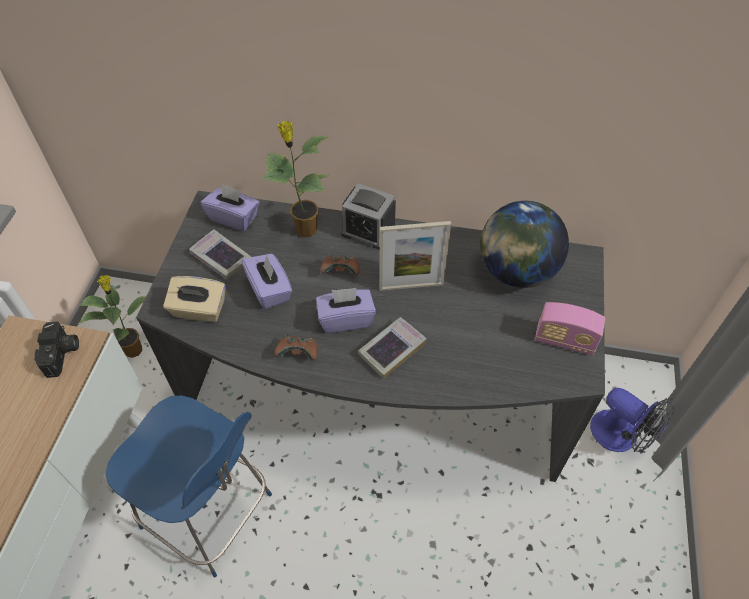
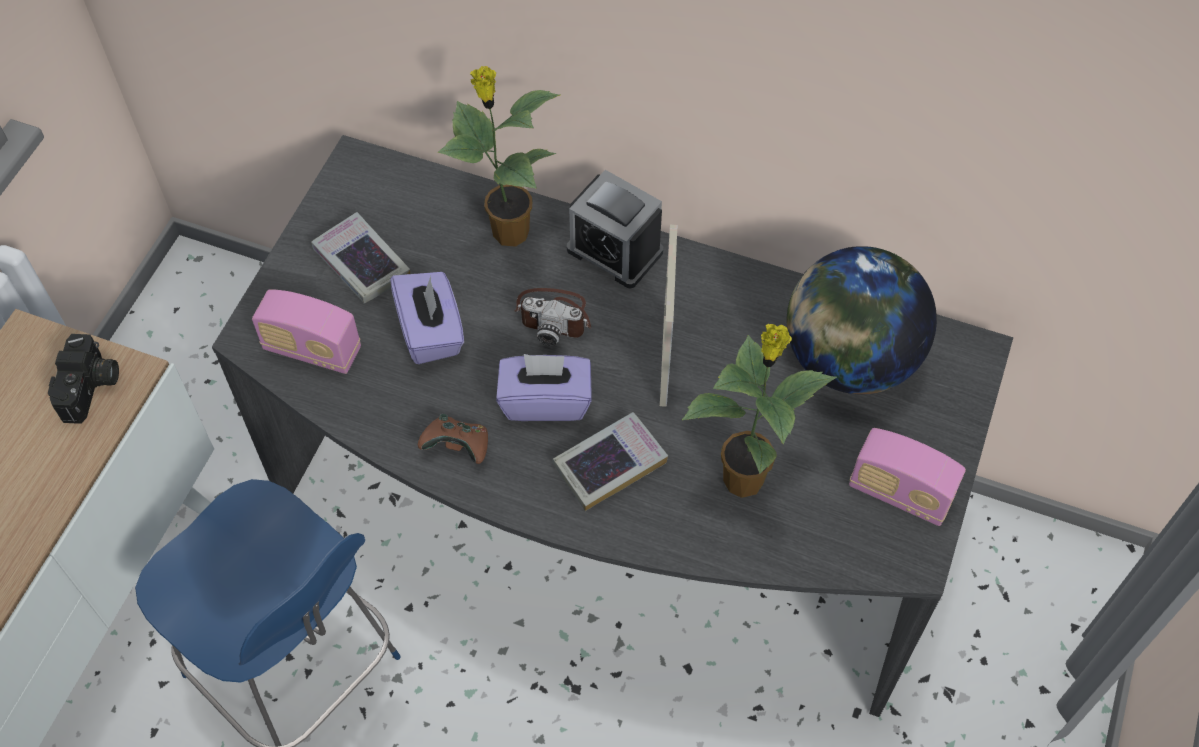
camera: 10 degrees right, 5 degrees up
(134, 349) = (212, 374): potted plant -> potted plant (744, 477)
(199, 310) = (312, 350): beige tissue box -> radio
(234, 218) = (394, 194): purple tissue box -> none
(341, 271) = (554, 316): brown game controller -> camera
(411, 286) = (665, 359): picture frame -> picture frame turned 90 degrees counterclockwise
(621, 436) = (1015, 659): fan -> none

